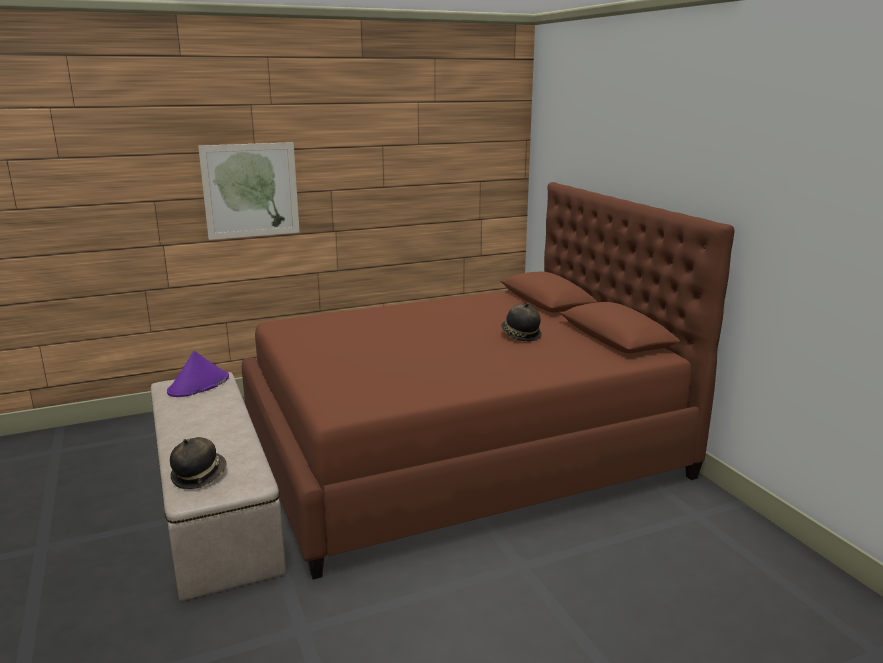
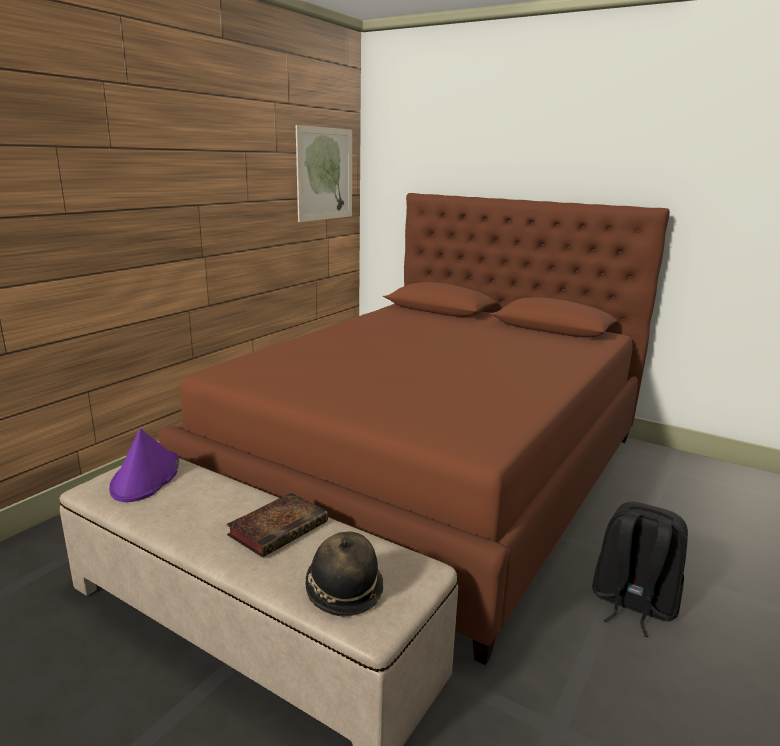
camera: 35 degrees left, 0 degrees up
(220, 434) = (279, 527): none -> book
(250, 190) = (110, 204): picture -> picture (325, 174)
(472, 593) = (632, 604): none -> black backpack
(520, 335) = (483, 339): hat -> none

